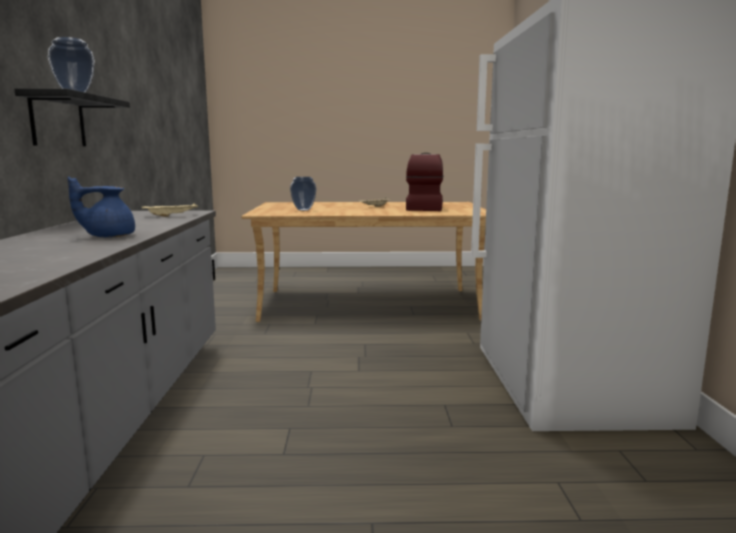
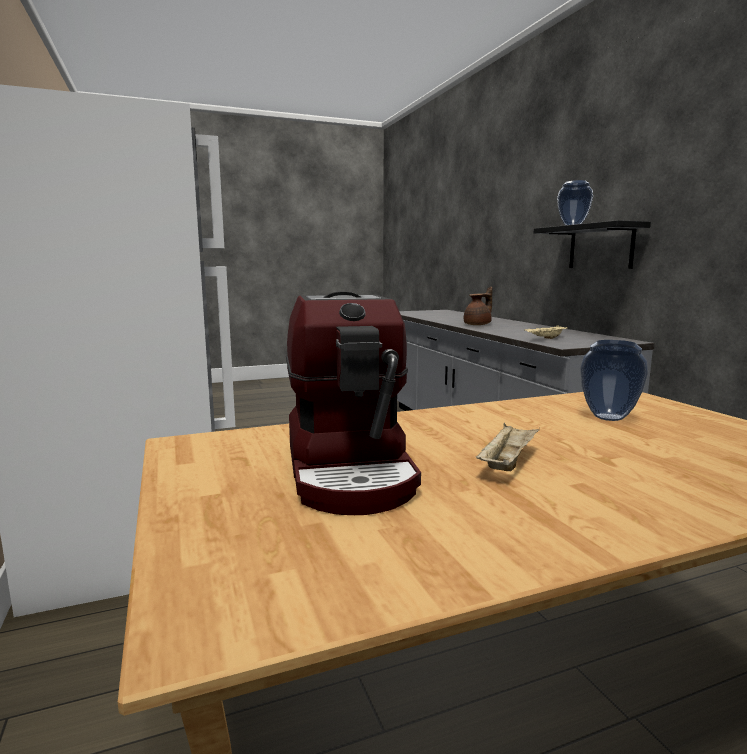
camera: 160 degrees right, 0 degrees up
(108, 236) = (478, 324): blue teapot -> brown teapot

